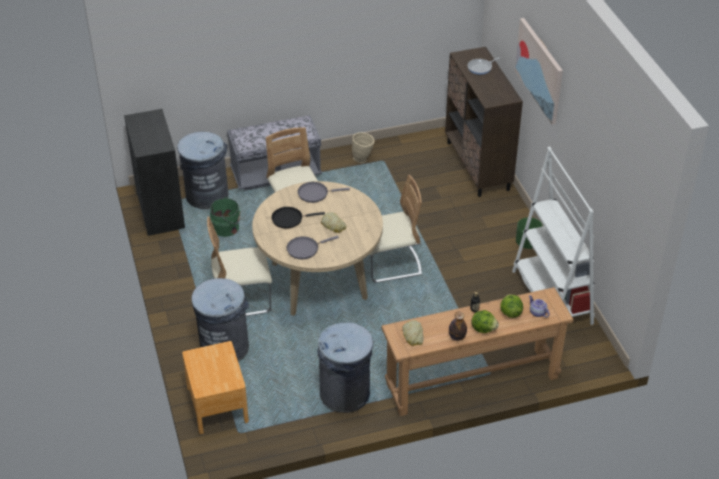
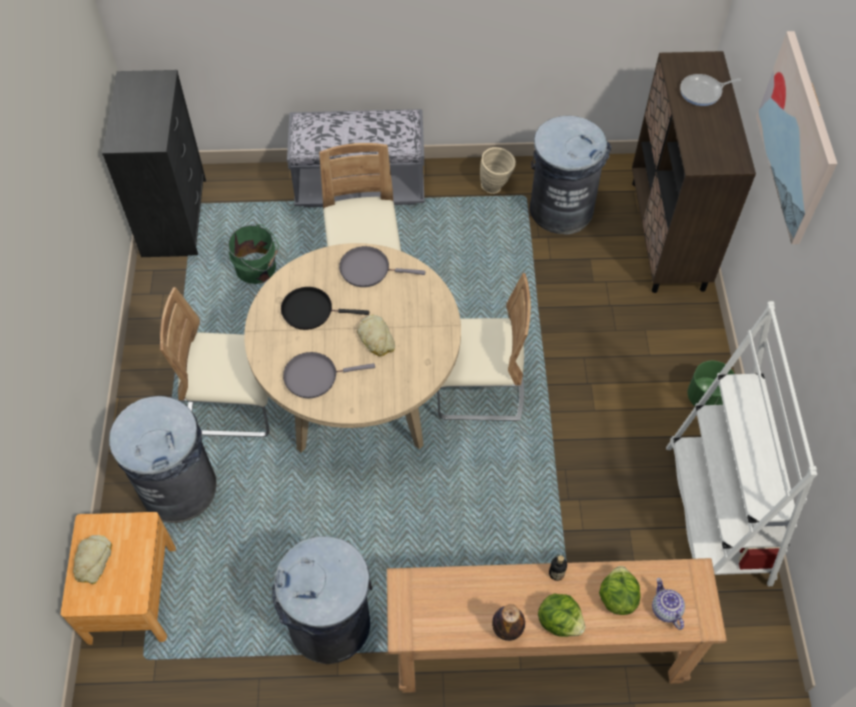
camera: 15 degrees right, 15 degrees up
(207, 195) = (249, 204): grey trash can -> grey trash can (561, 209)
(413, 335) = (433, 605): bread -> bread (92, 561)

